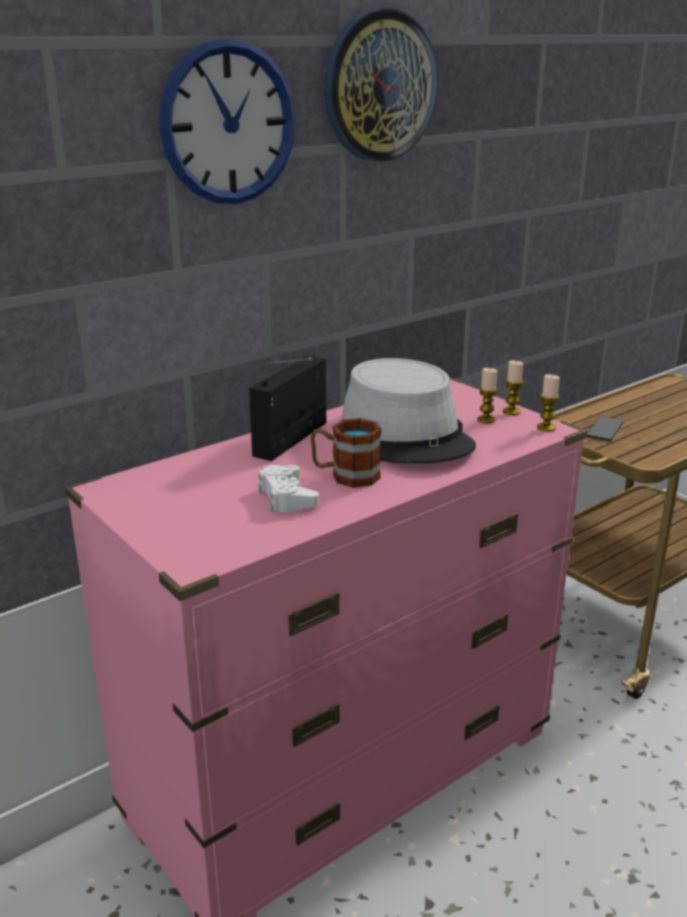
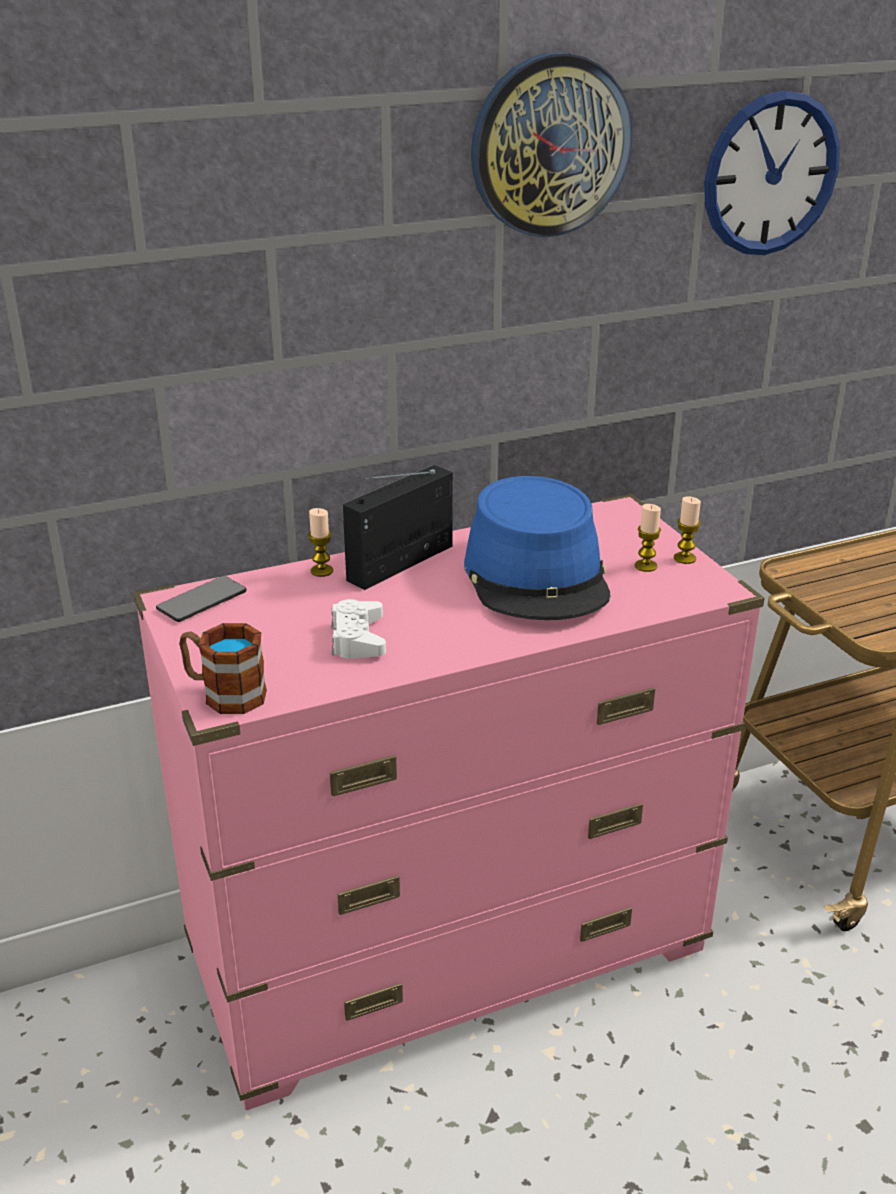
camera: 15 degrees right, 5 degrees up
(229, 124) = (343, 197): wall clock -> wall clock (771, 174)
(345, 475) = (437, 620): mug -> mug (224, 693)
(406, 435) = (537, 575): grey hat -> blue hat
(546, 427) = (714, 587): candle -> candle (322, 571)
(604, 430) = (849, 585): phone -> phone (202, 600)

